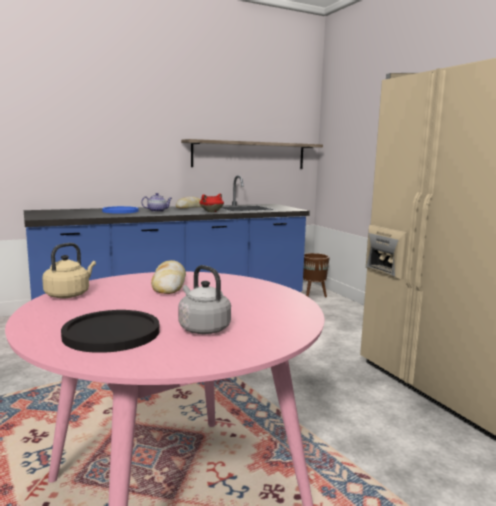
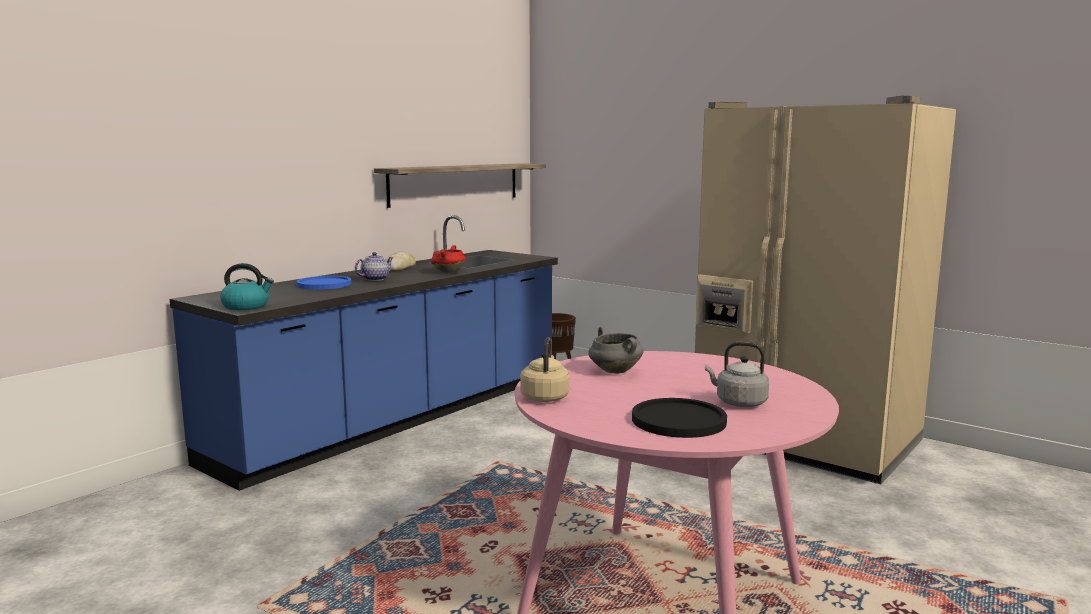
camera: 25 degrees left, 0 degrees up
(44, 216) = (246, 306): none -> kettle
(169, 285) = (614, 371): bread -> grey cooking pot

